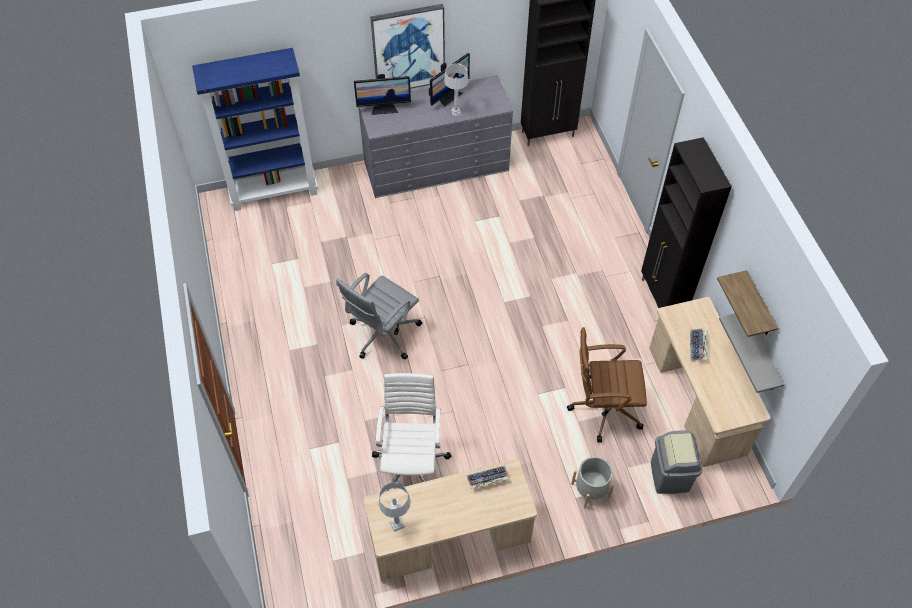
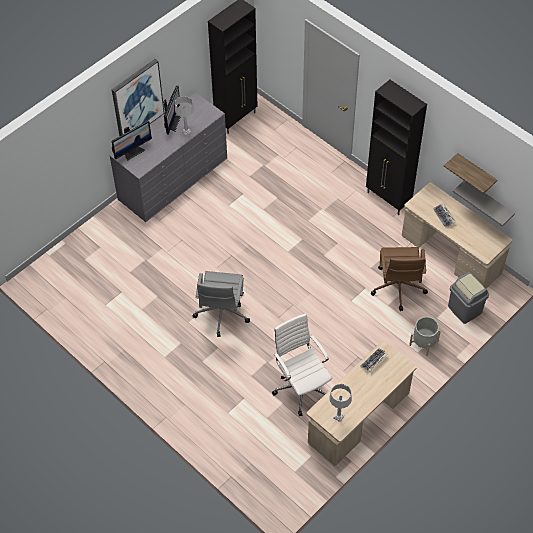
camera: 30 degrees left, 0 degrees up
(274, 191) = (66, 252): blue bookcase -> none
(603, 408) = (398, 288): brown office chair -> brown office chair turned 60 degrees counterclockwise

